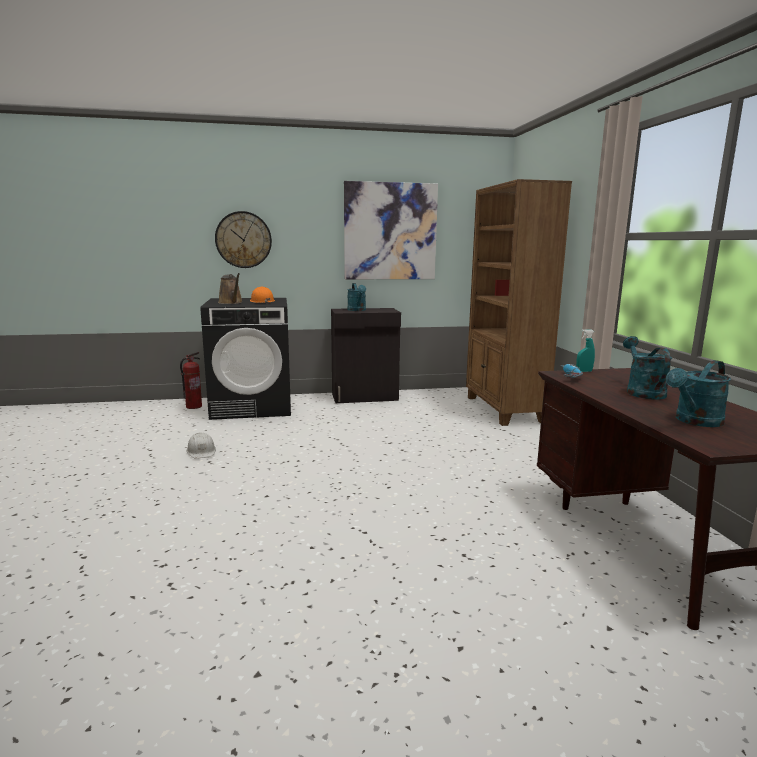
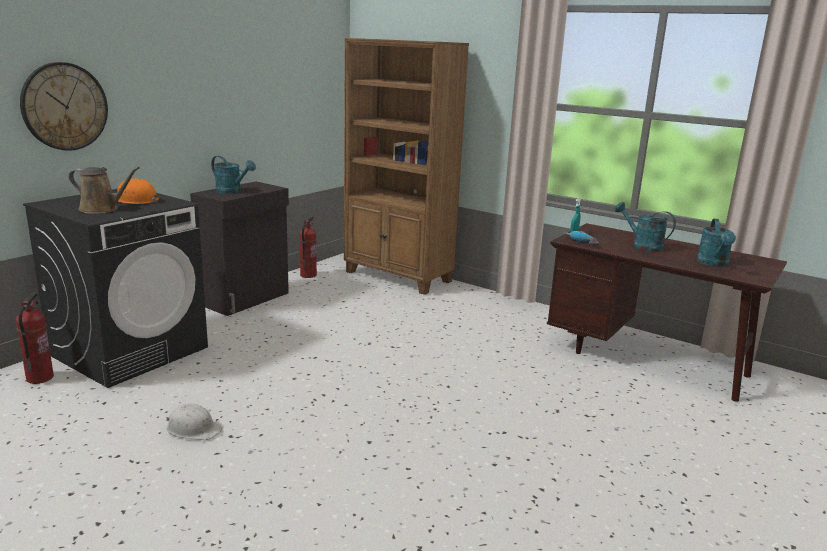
camera: 45 degrees left, 5 degrees up
(390, 231) = (245, 85): picture -> none
(434, 393) = (308, 275): none -> fire extinguisher

